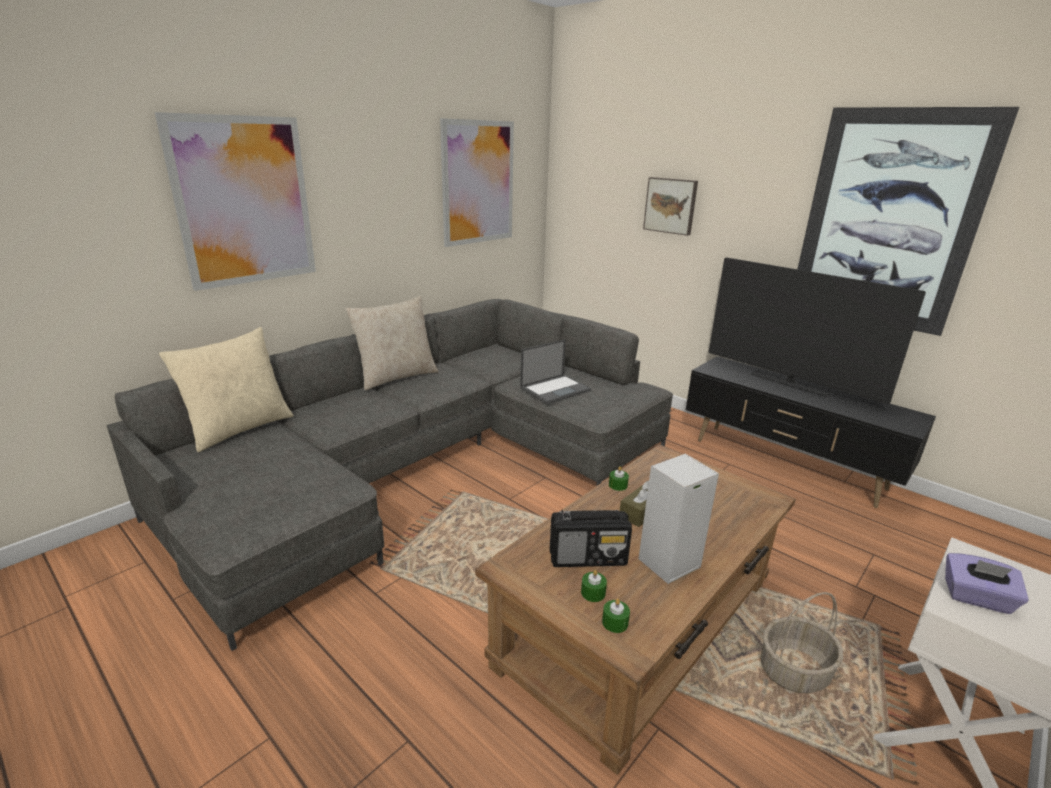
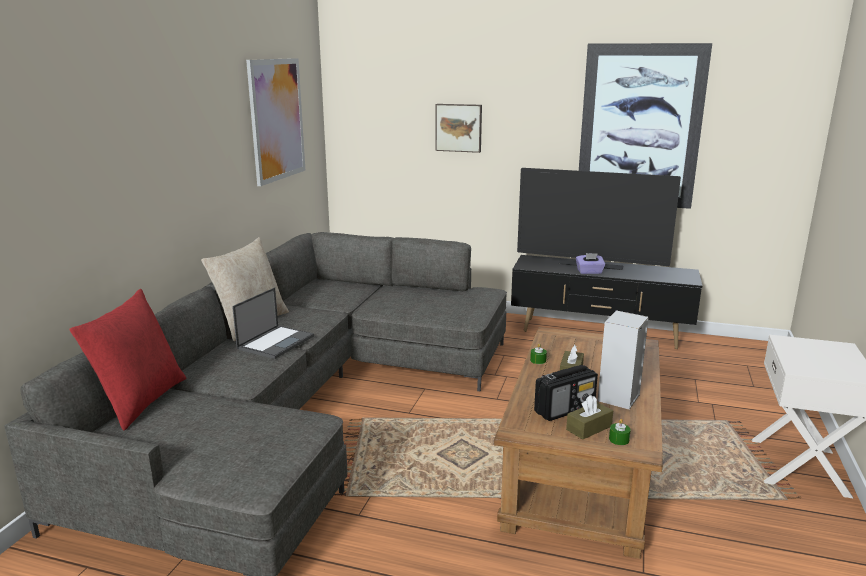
camera: 25 degrees left, 5 degrees down
(239, 428) = (140, 401): beige pillow -> red pillow
(244, 202) = (106, 158): picture -> none
(555, 389) = (413, 305): laptop -> laptop (276, 342)
(593, 593) = (589, 428): green candle -> brown tissue box
(794, 671) = (698, 463): basket -> none
(976, 598) = (804, 361): purple tissue box -> purple tissue box (589, 272)

